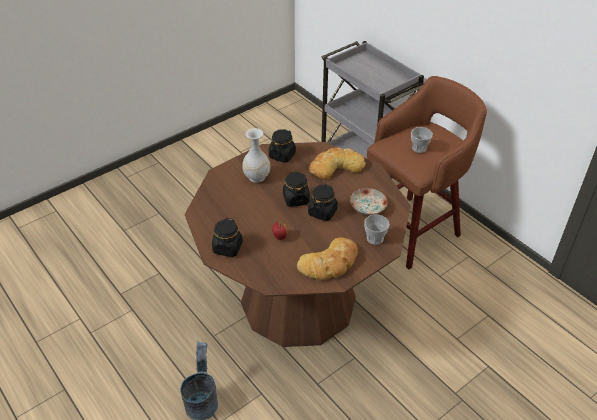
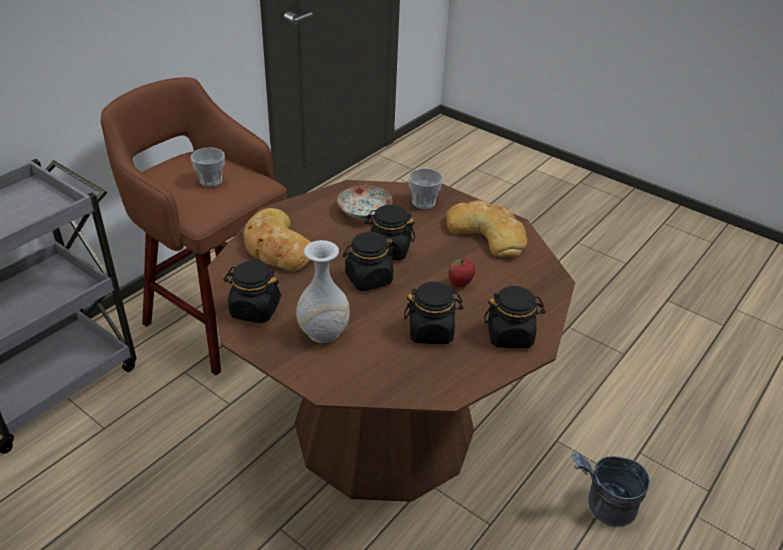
camera: 105 degrees left, 5 degrees down
(243, 216) = (431, 331): none -> black jar

